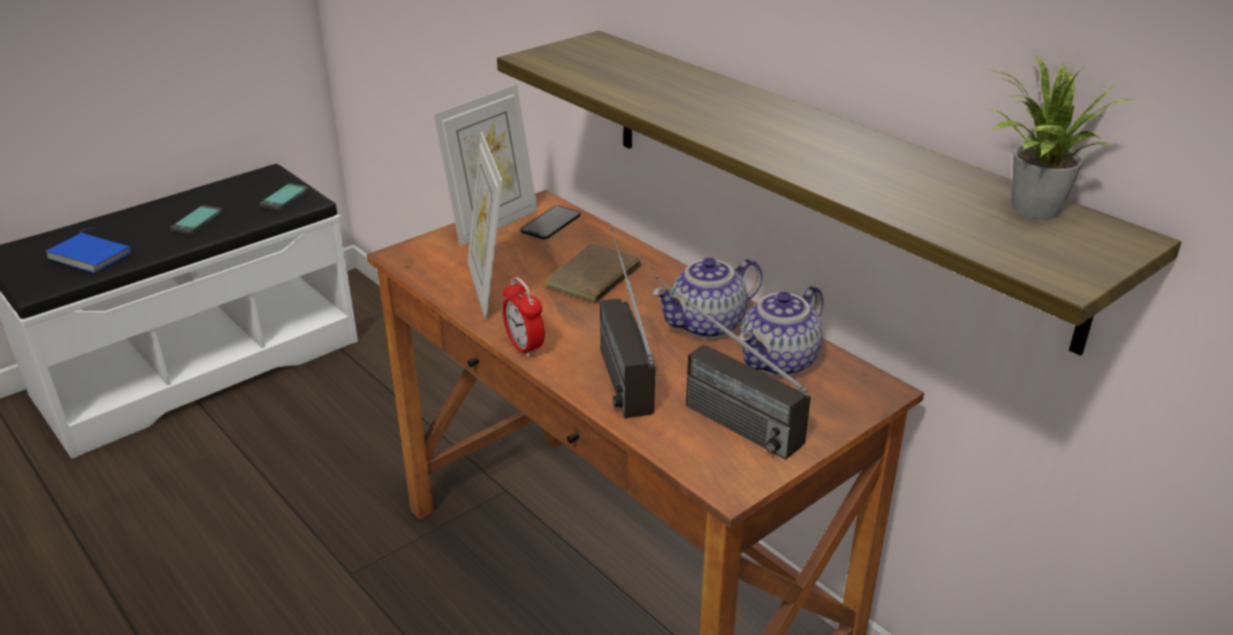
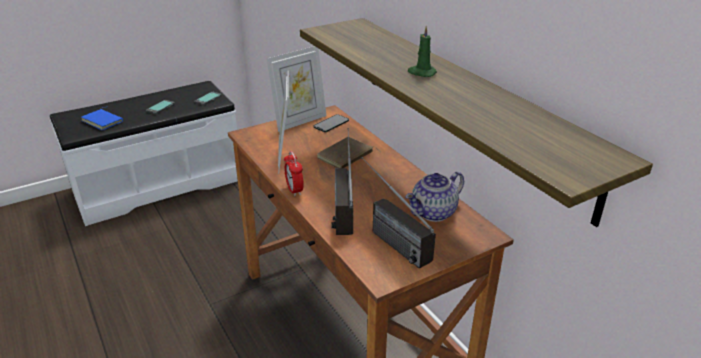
camera: 10 degrees right, 0 degrees up
(707, 326) = (399, 188): teapot -> none
(746, 120) = (421, 73): none -> green candle
(1029, 208) = (565, 136): potted plant -> none

